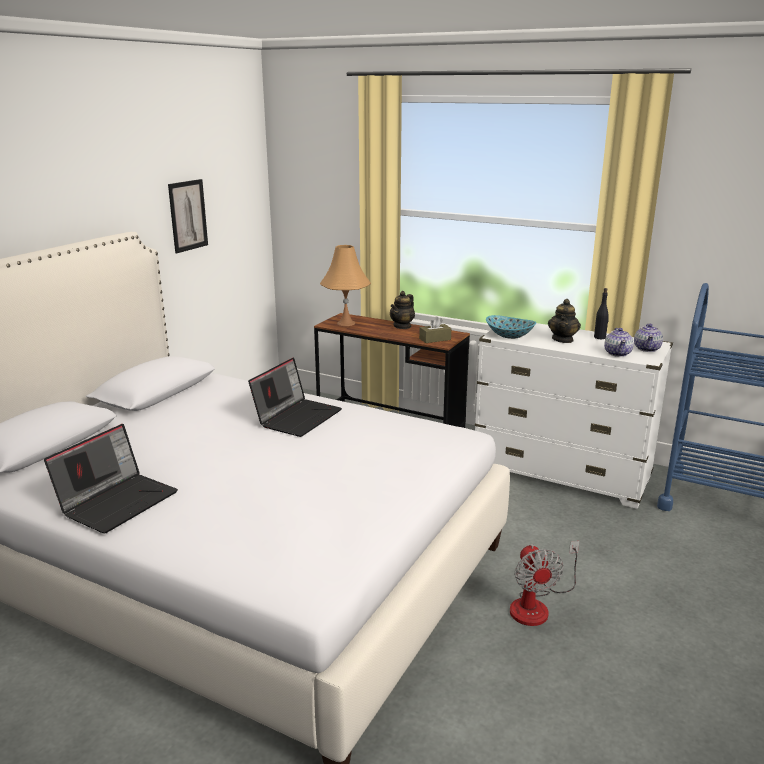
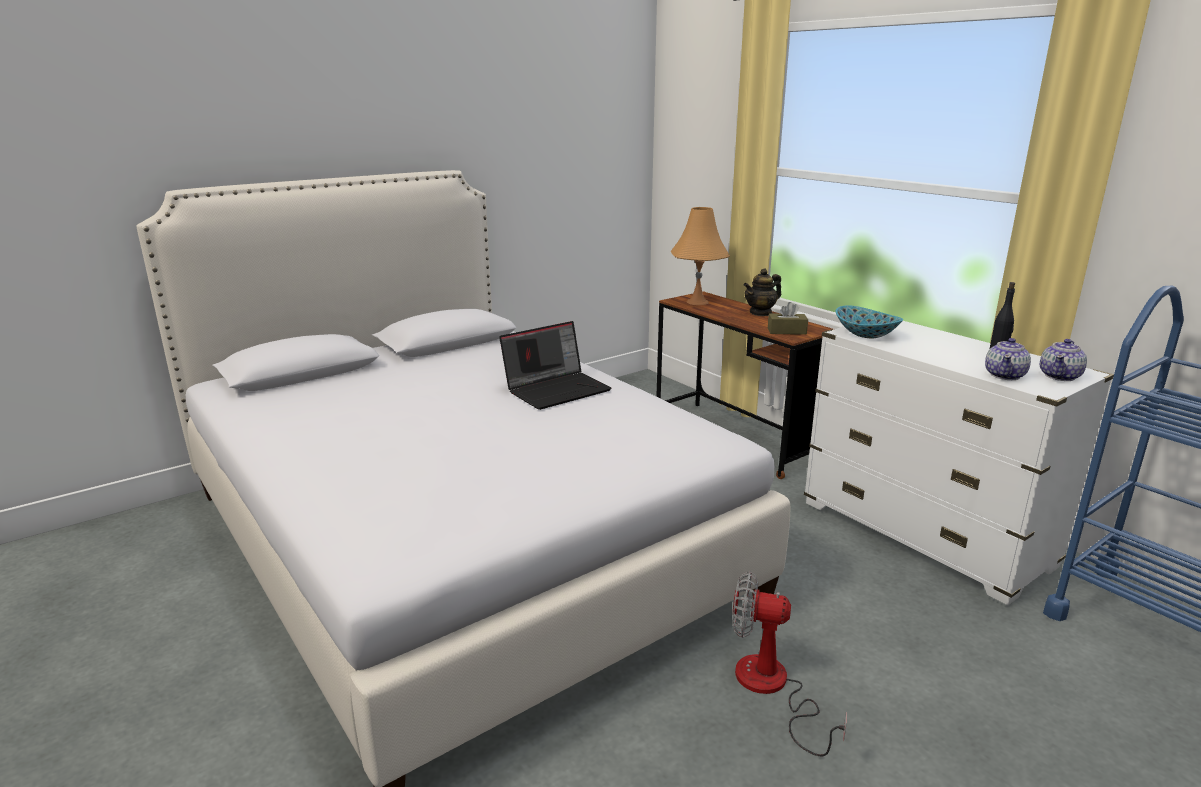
camera: 25 degrees right, 0 degrees up
(118, 501) = (304, 435): laptop -> none
(188, 215) = (537, 162): picture -> none
(537, 605) = (771, 689): fan -> fan turned 90 degrees clockwise
(563, 339) = (938, 348): teapot -> none

